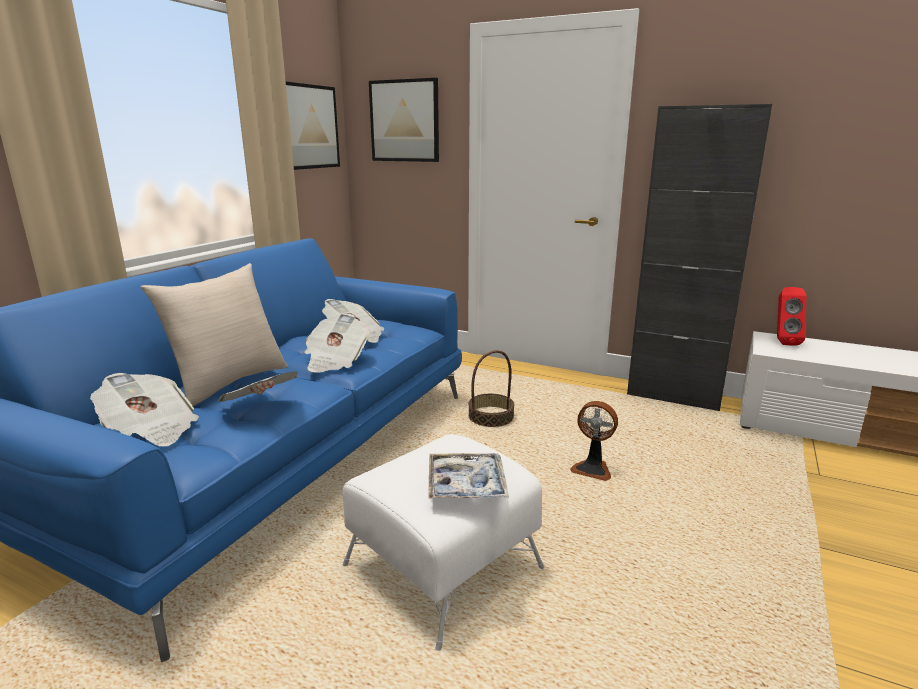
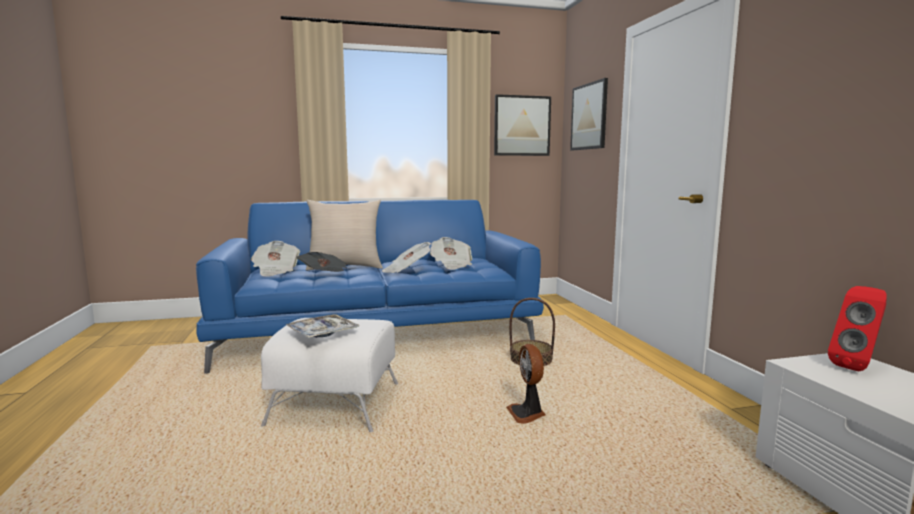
camera: 50 degrees right, 10 degrees down
(674, 396) = (746, 413): black cabinet -> none

